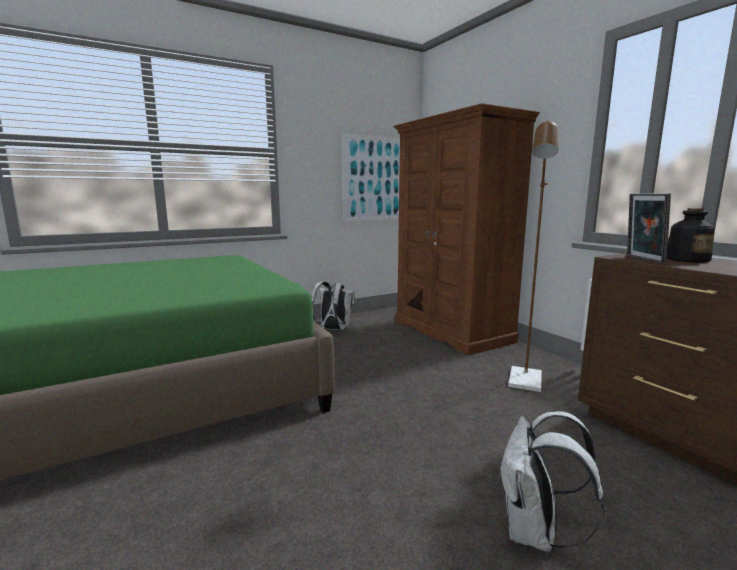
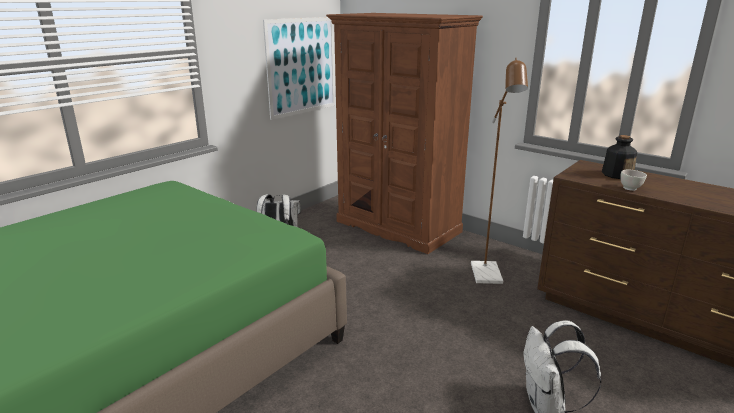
camera: 20 degrees left, 10 degrees up
(642, 259) = (589, 178): picture frame -> none
(698, 267) = (630, 188): none -> white bowl

